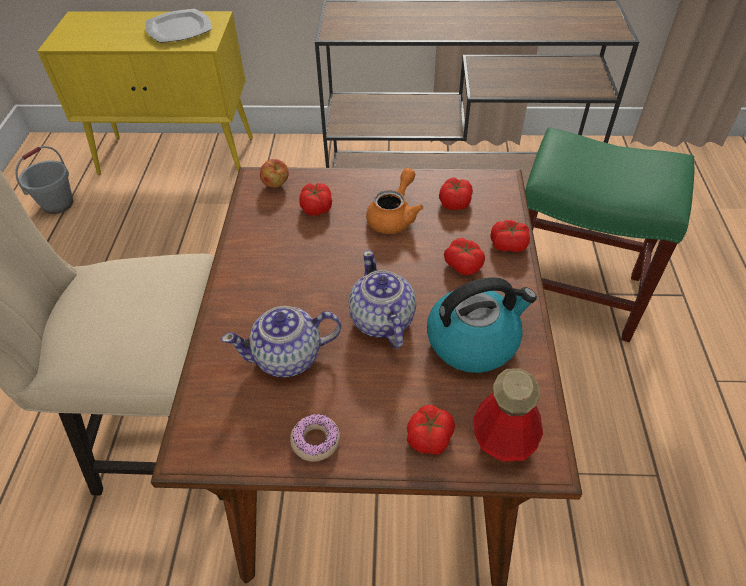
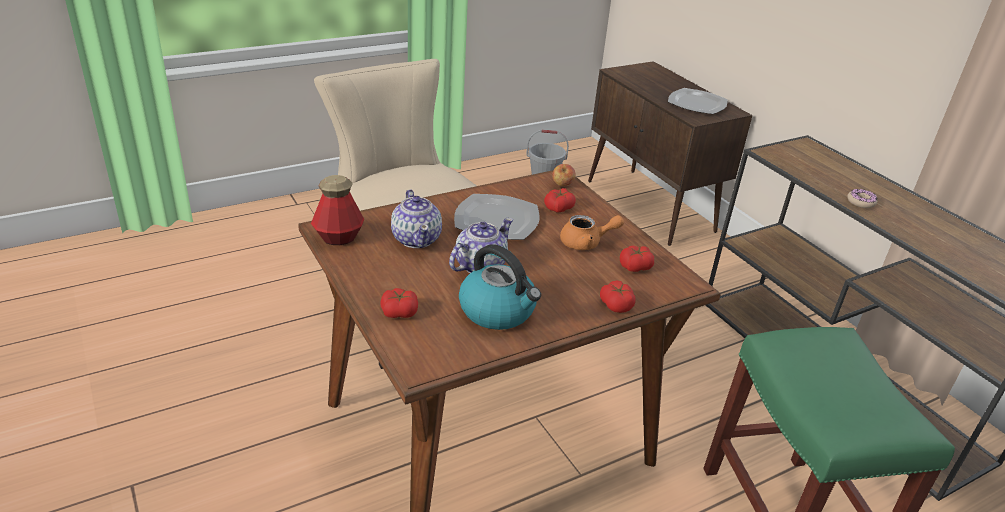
camera: 55 degrees right, 15 degrees down
(179, 156) = (650, 206): yellow cabinet -> brown cabinet
(289, 357) = (417, 239): teapot -> teapot turned 150 degrees counterclockwise
(304, 267) = (497, 221): none -> plate
(315, 441) = (362, 268): donut -> donut (861, 202)
(463, 264) = (570, 288): tomato -> none
(503, 439) = (421, 346): bottle -> bottle (338, 238)

